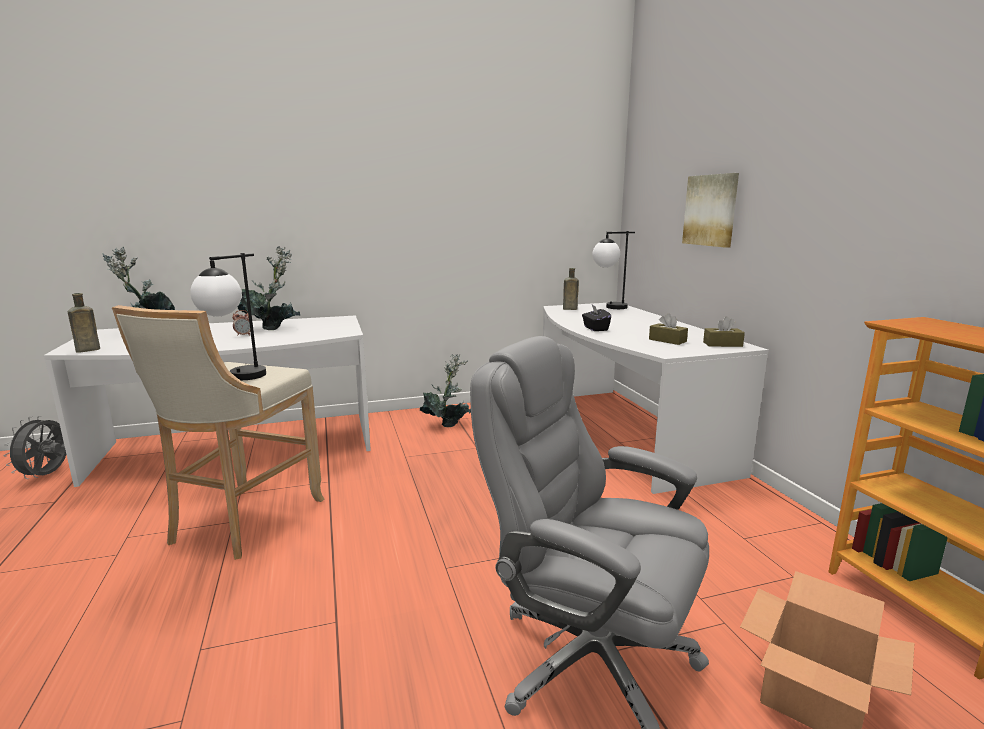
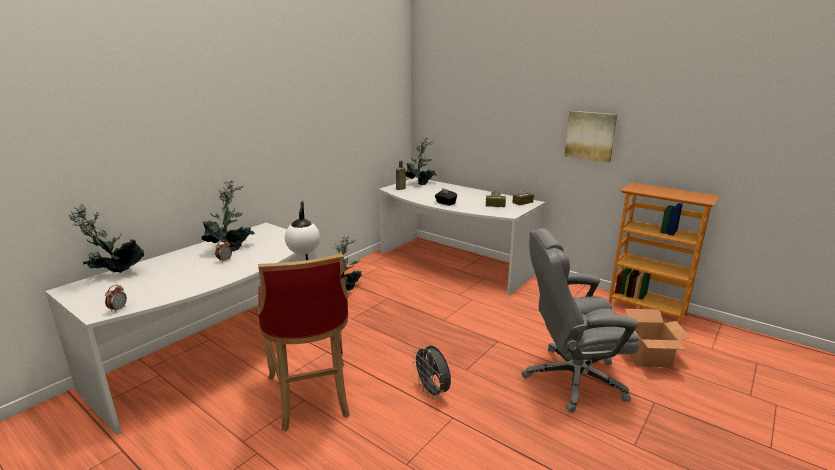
camera: 35 degrees left, 5 degrees up
(47, 475) = (65, 439): grey fan -> grey fan (432, 392)
(86, 350) = (118, 309): brown bottle -> alarm clock
(242, 522) = (311, 397): beige stool -> red stool
(608, 308) = (421, 183): table lamp -> potted plant
(711, 210) = (494, 122): picture -> picture (590, 135)

